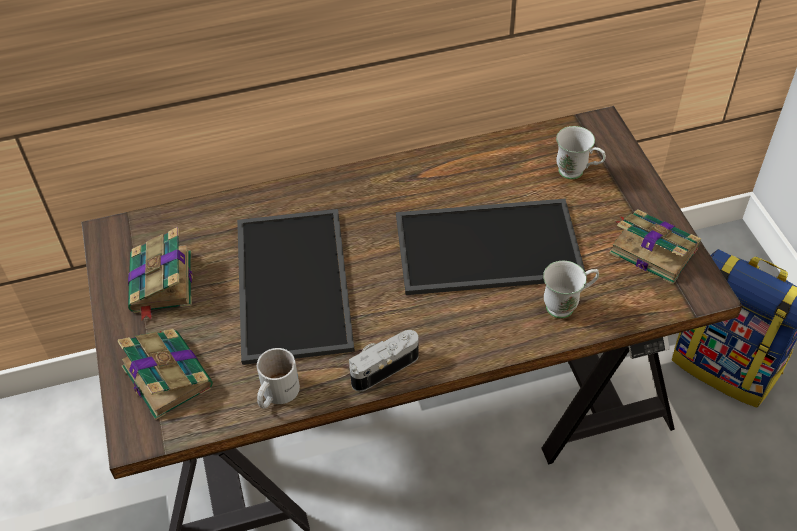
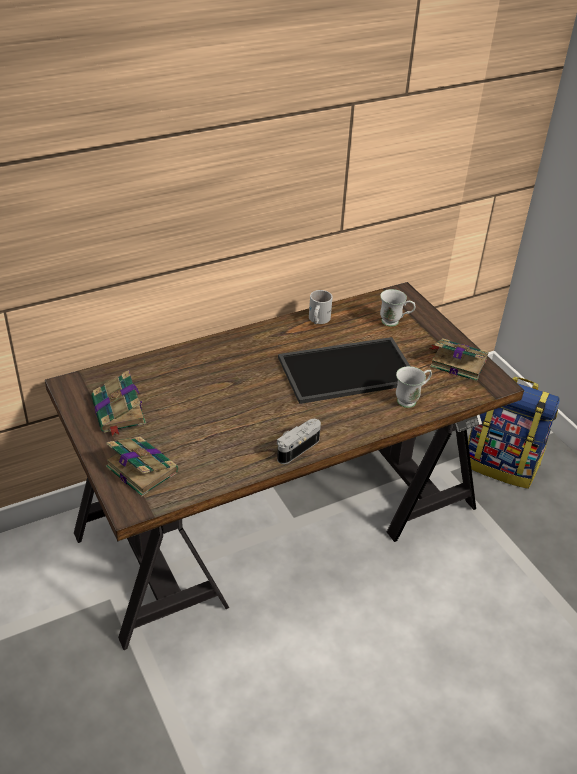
camera: 15 degrees left, 10 degrees down
(275, 393) = (224, 471): white mug -> white mug (317, 319)
(290, 283) = (214, 404): tray -> none

